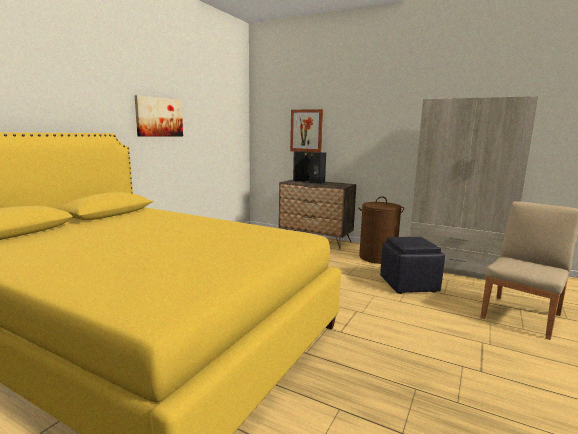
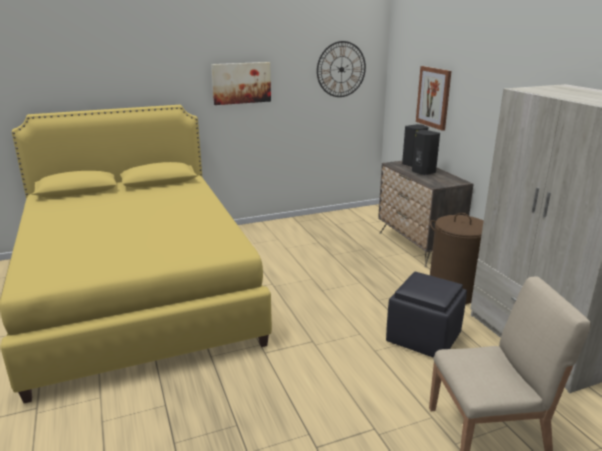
camera: 40 degrees right, 10 degrees up
(225, 114) = (341, 69): none -> wall clock

